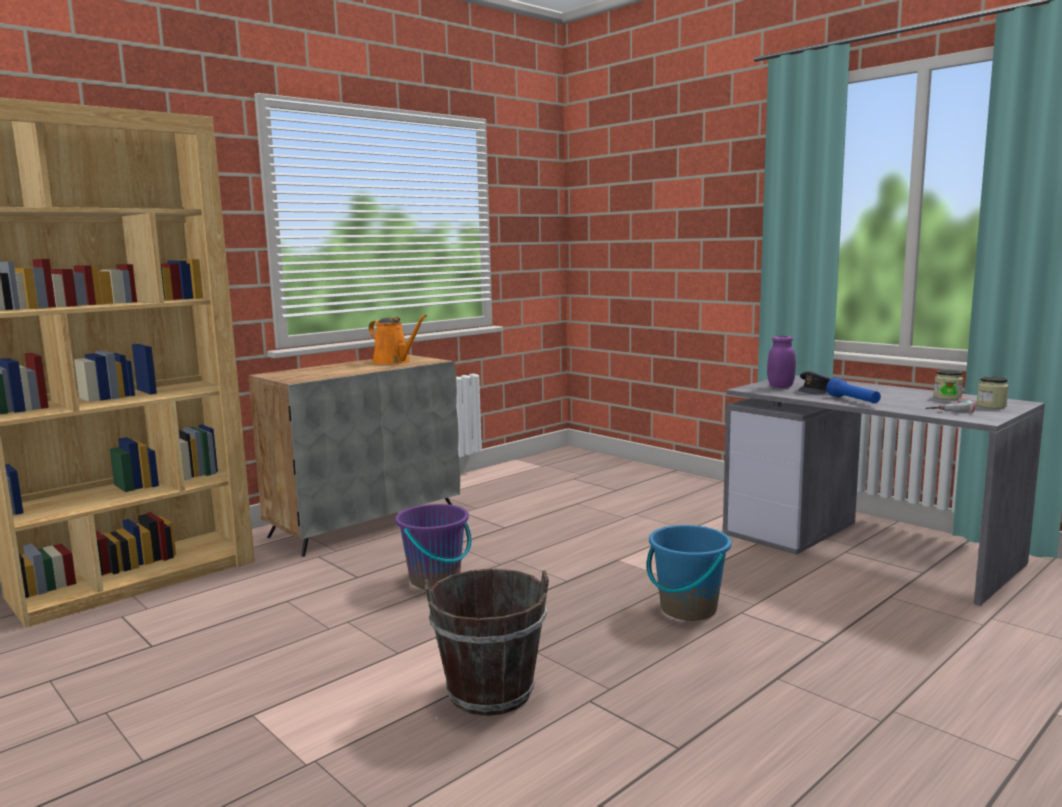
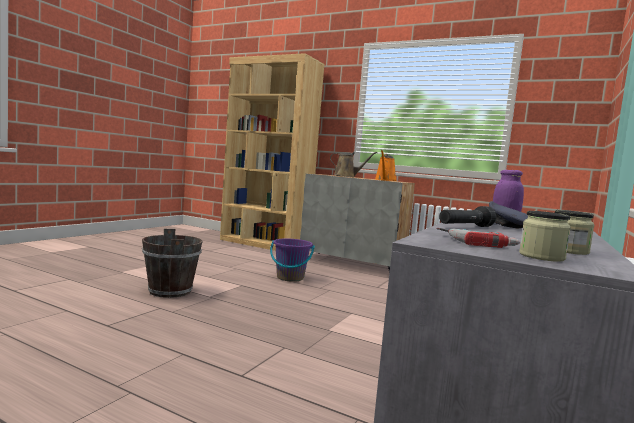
camera: 70 degrees right, 5 degrees down
(332, 370) = (346, 176): none -> brown watering can
(688, 609) = (282, 331): blue bucket -> none
(853, 401) = (465, 227): blue flashlight -> black flashlight

